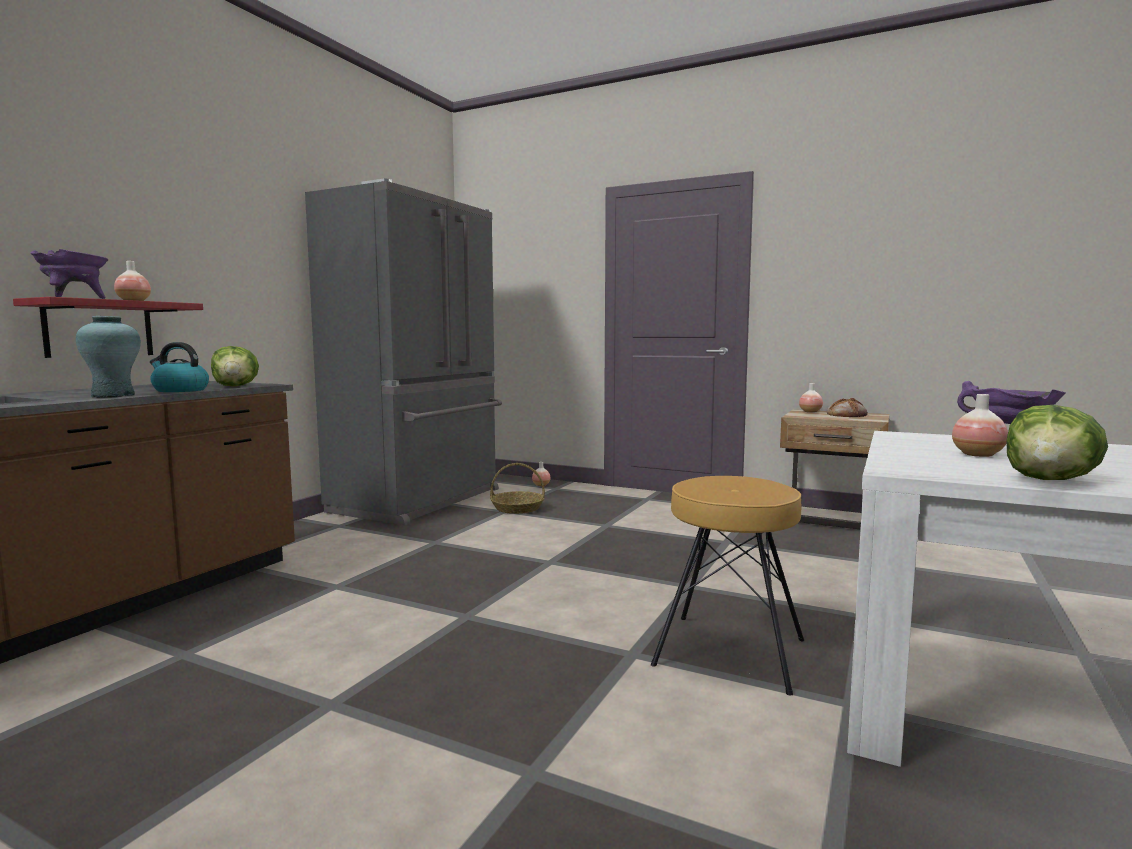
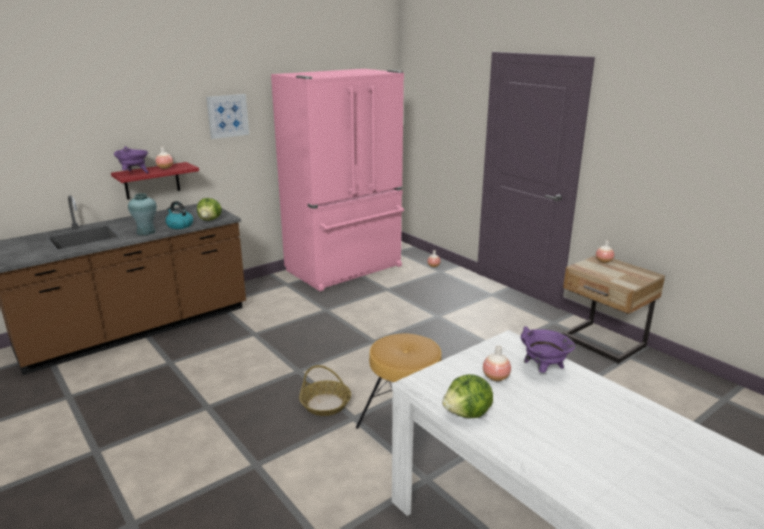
camera: 25 degrees right, 15 degrees up
(238, 241) = (227, 116): none -> picture
(420, 501) = (346, 269): grey fridge -> pink fridge
(518, 508) = (397, 288): basket -> basket (326, 404)
(846, 415) = (624, 271): bread -> none

